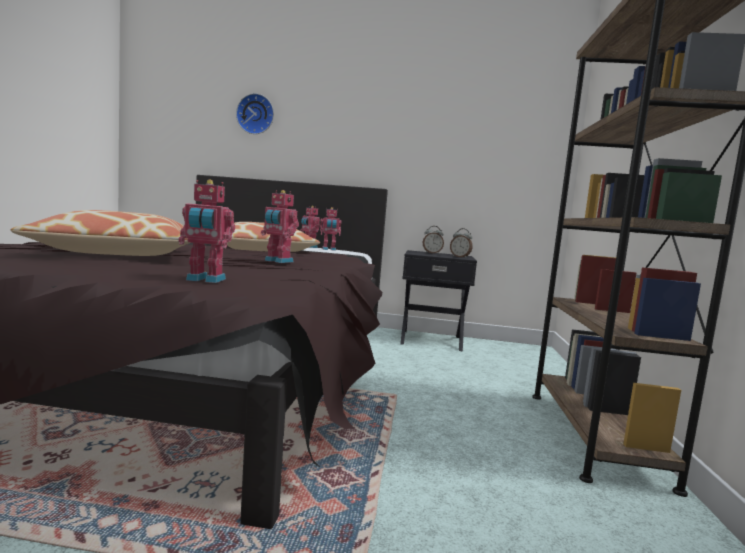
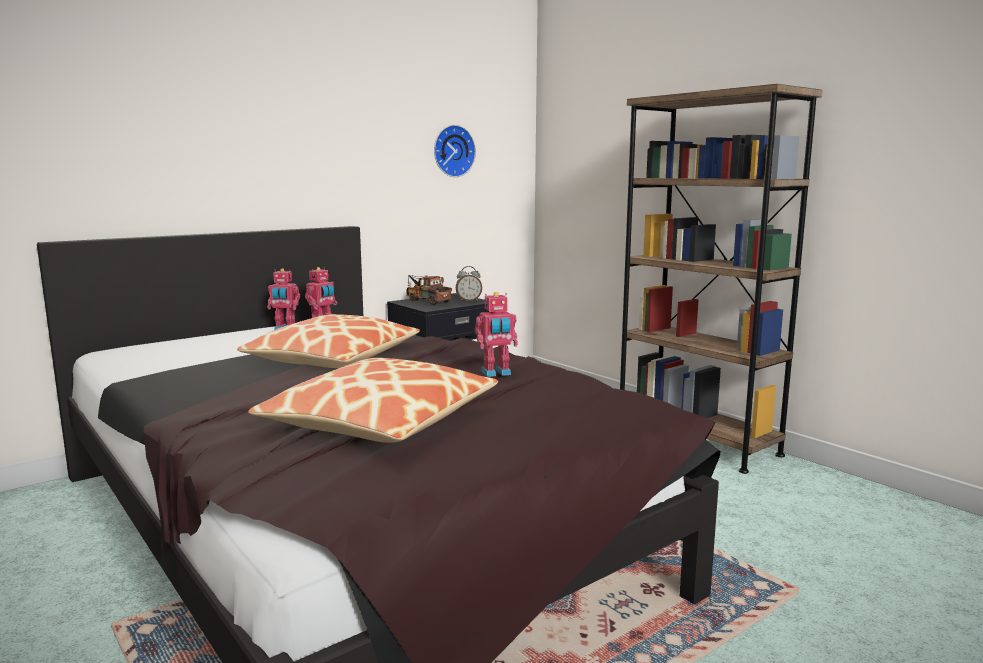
camera: 45 degrees left, 5 degrees up
(205, 280) = (604, 418): toy robot -> none
(256, 114) = (132, 125): wall clock -> wall clock (452, 151)
(432, 253) = (426, 300): alarm clock -> toy truck

